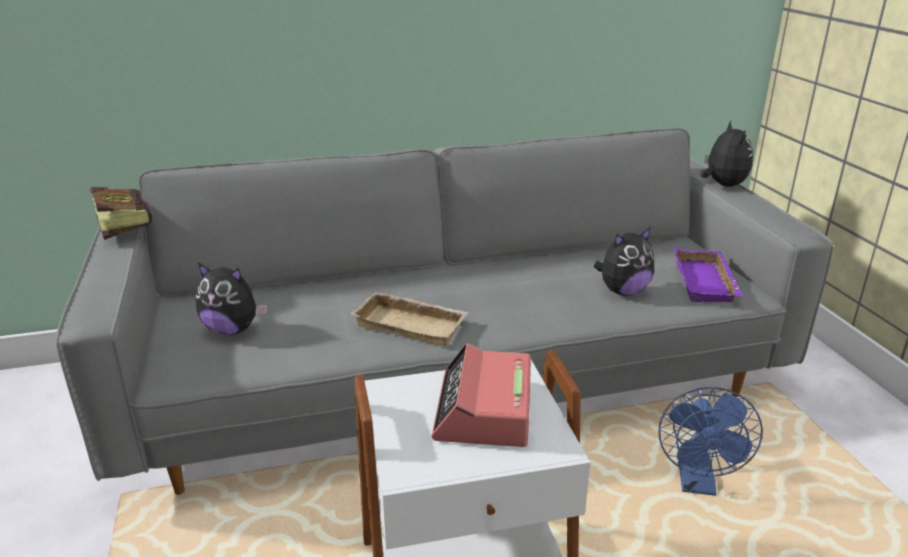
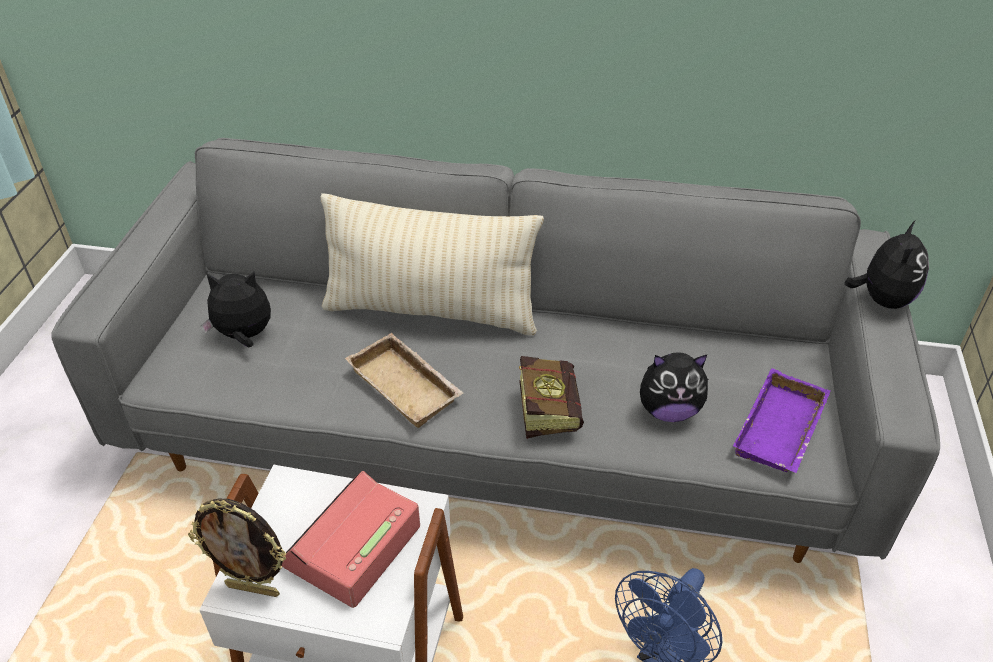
camera: 25 degrees right, 15 degrees up
(124, 227) = (183, 195): book -> book (547, 407)
(232, 330) = (244, 336): plush toy -> plush toy turned 135 degrees clockwise
(390, 279) = (431, 311): none -> beige pillow
(423, 464) = (254, 588): none -> picture frame

